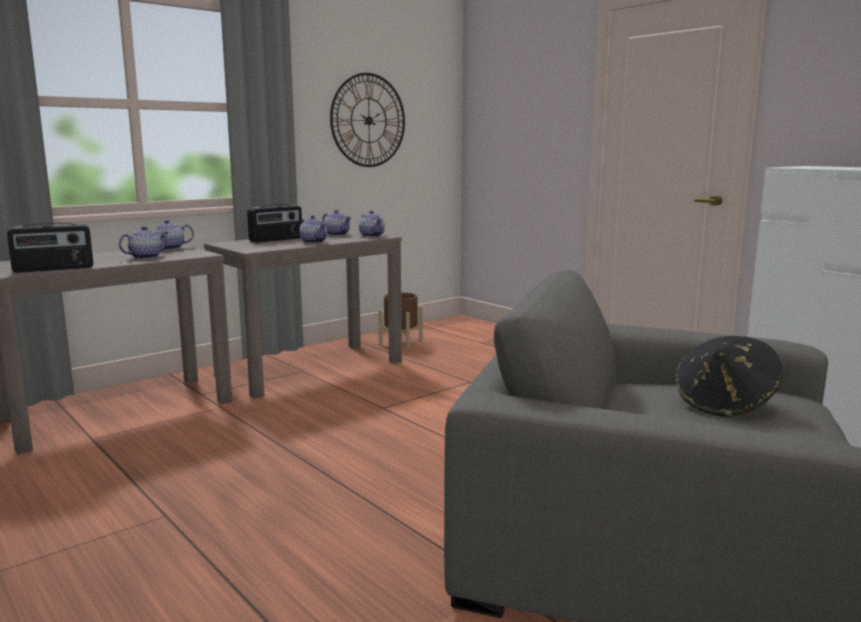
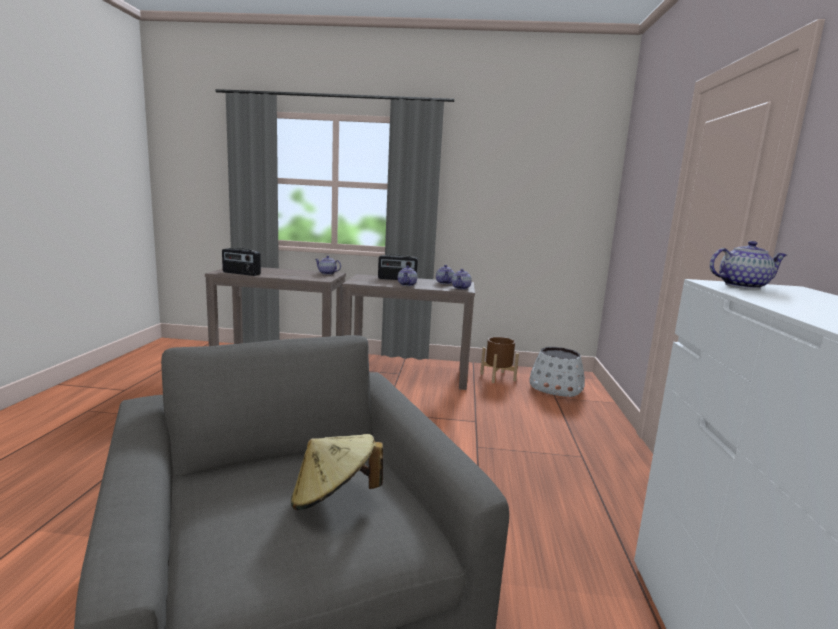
camera: 45 degrees right, 0 degrees up
(146, 257) = (296, 276): teapot -> teapot (742, 286)
(368, 120) = (512, 199): wall clock -> none
(465, 335) = (555, 388): none -> white planter
(724, 404) = (333, 498): black hat -> beige hat

